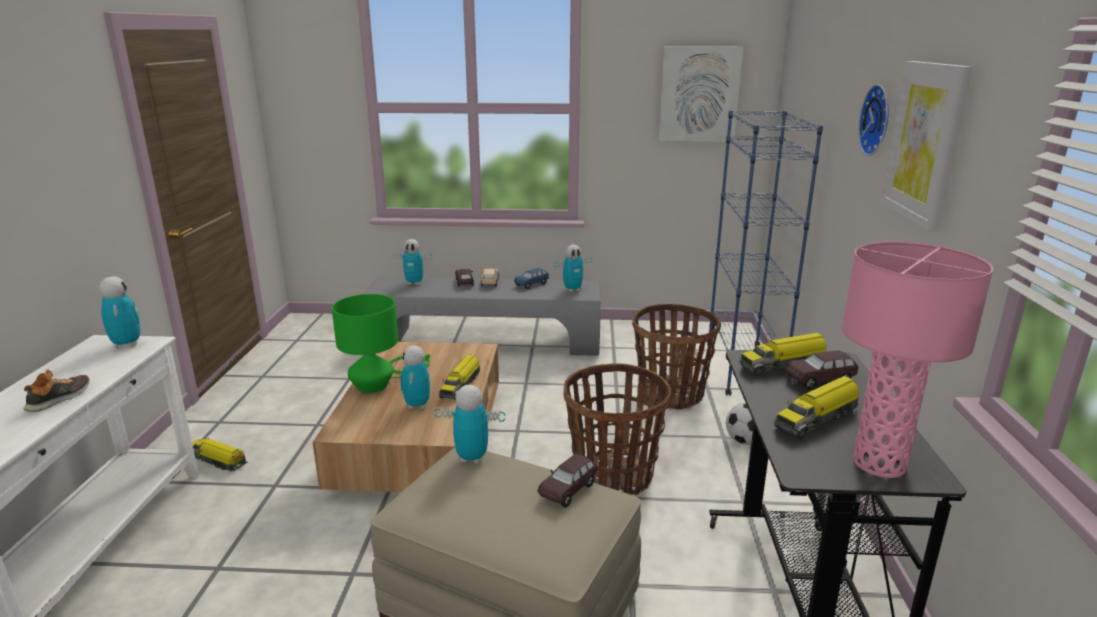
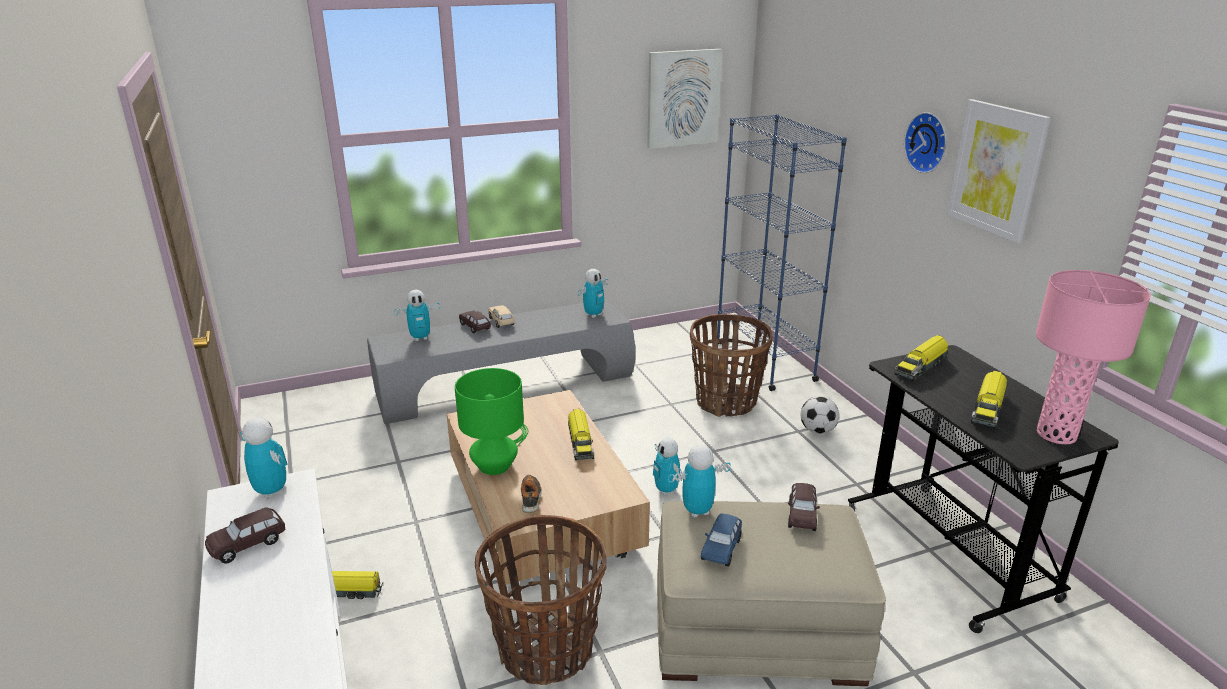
camera: 25 degrees left, 5 degrees up
(60, 398) = (290, 572): shoe -> shoe (531, 497)
(417, 405) = (561, 474): toy robot -> toy robot (666, 490)
(531, 284) = (547, 316): blue toy car -> blue toy car (721, 548)
(613, 476) = (741, 492): basket -> basket (545, 650)
(819, 380) = (957, 375): brown toy car -> brown toy car (248, 544)

